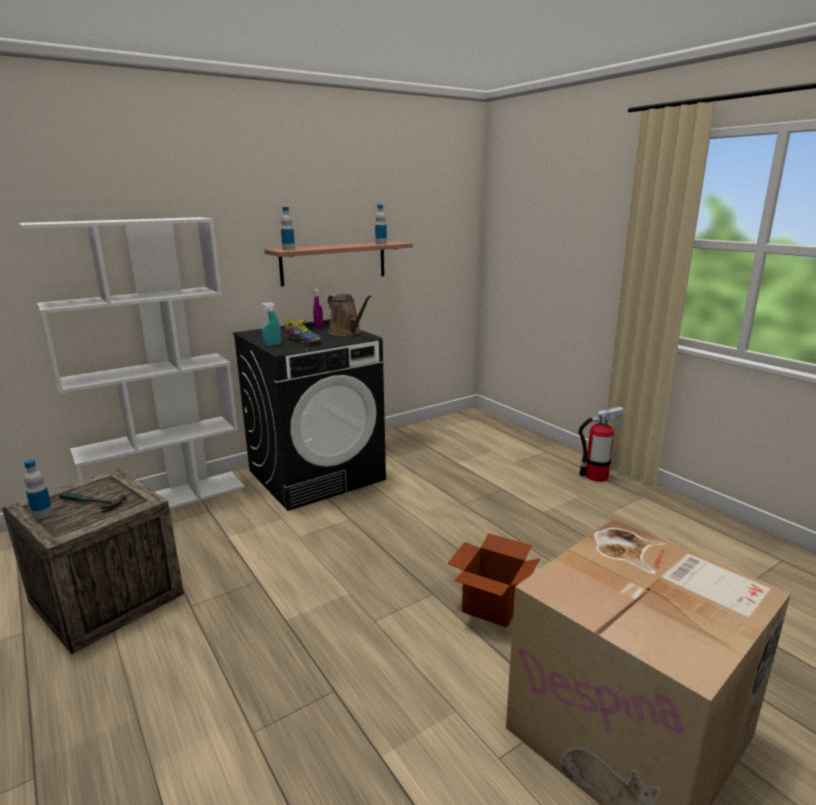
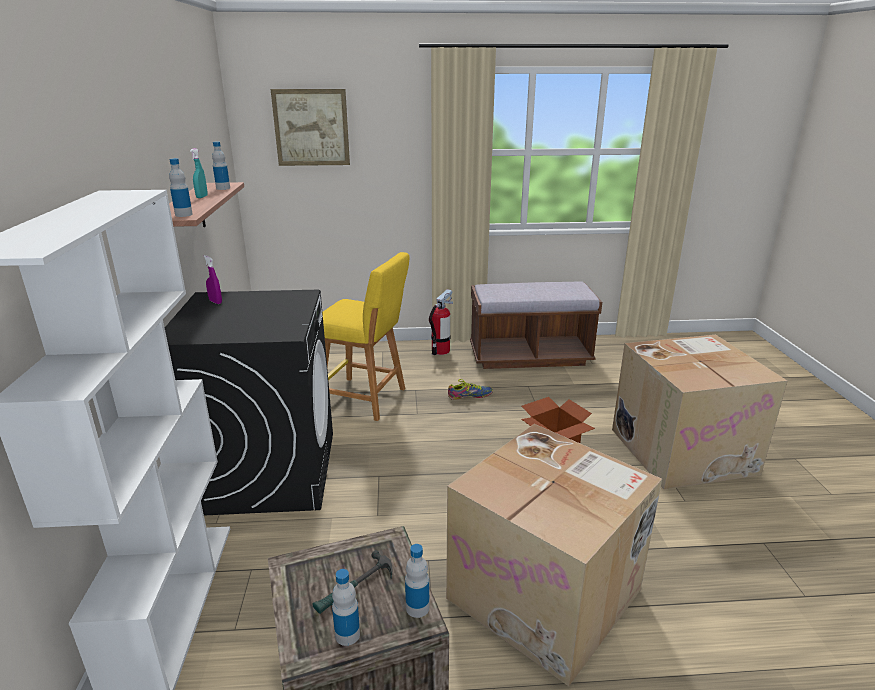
camera: 60 degrees left, 5 degrees up
(71, 531) = (417, 607): none -> bottle
(247, 667) = (547, 594): none -> cardboard box
(272, 345) = (259, 335): turquoise spray bottle -> turquoise spray bottle (202, 197)
(303, 340) = (267, 319): shoe -> shoe (469, 395)
(347, 332) = (273, 297): brown watering can -> none
(455, 473) = (366, 399): none -> yellow stool
(536, 205) = (311, 127): none -> picture
(679, 531) = (529, 356): none -> brown bench

